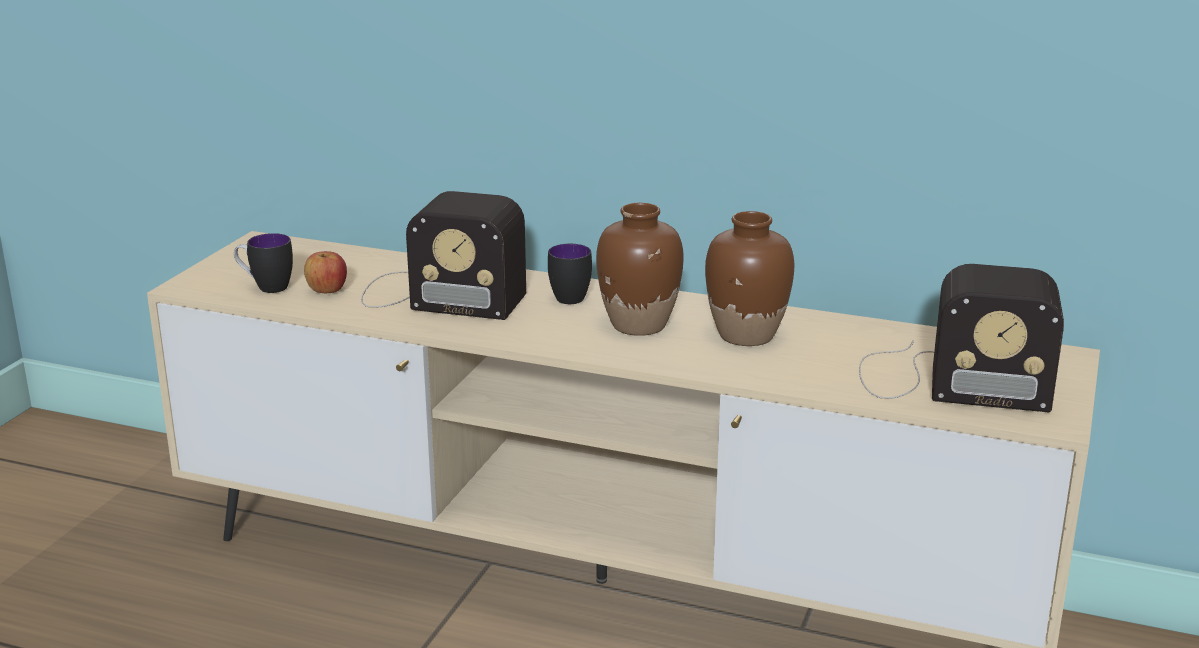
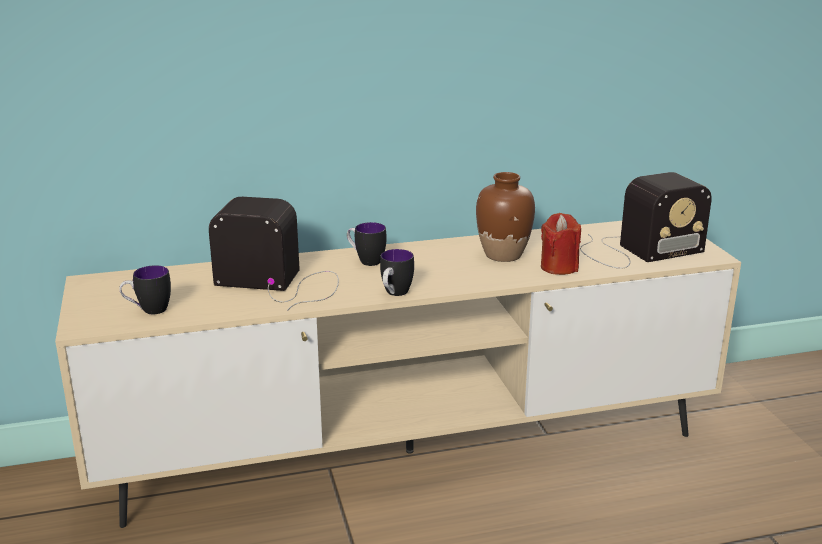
camera: 35 degrees left, 0 degrees up
(327, 291) = (200, 300): apple -> none
(437, 295) = (282, 282): radio -> radio turned 150 degrees counterclockwise
(534, 343) = (394, 294): none -> mug
(639, 325) = (436, 265): brown vase -> none
(793, 371) = (559, 267): none -> red candle

